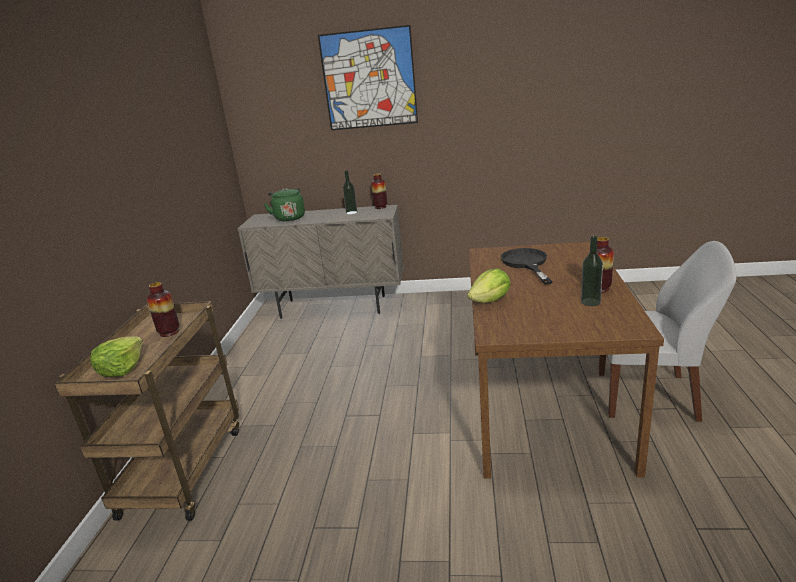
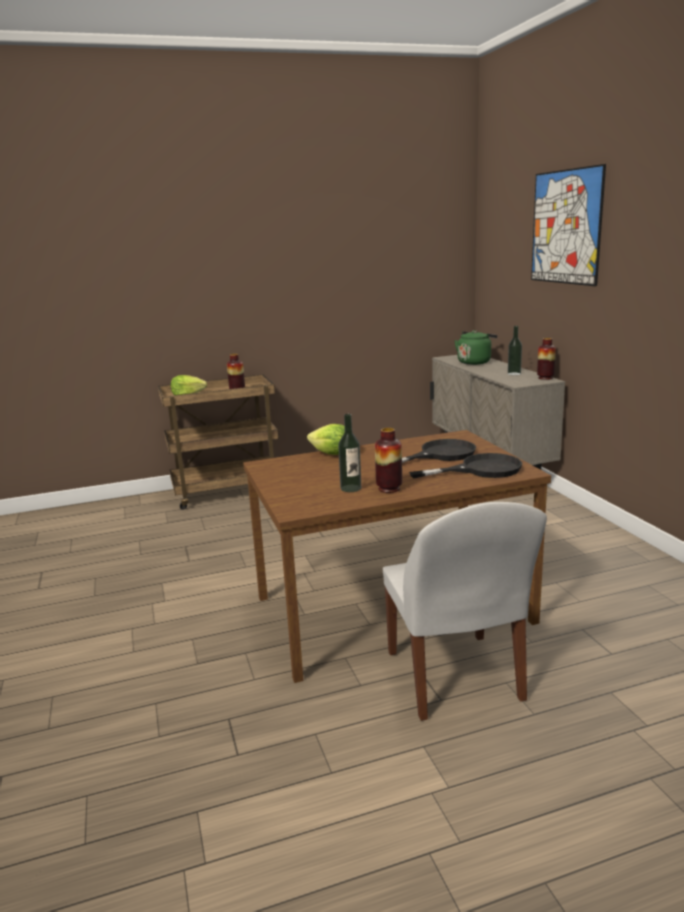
camera: 65 degrees right, 5 degrees down
(572, 256) = (480, 469): none -> black frying pan

